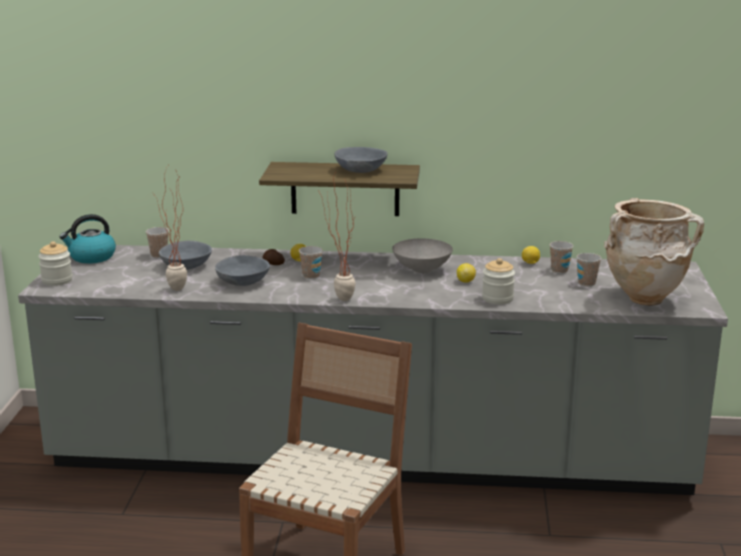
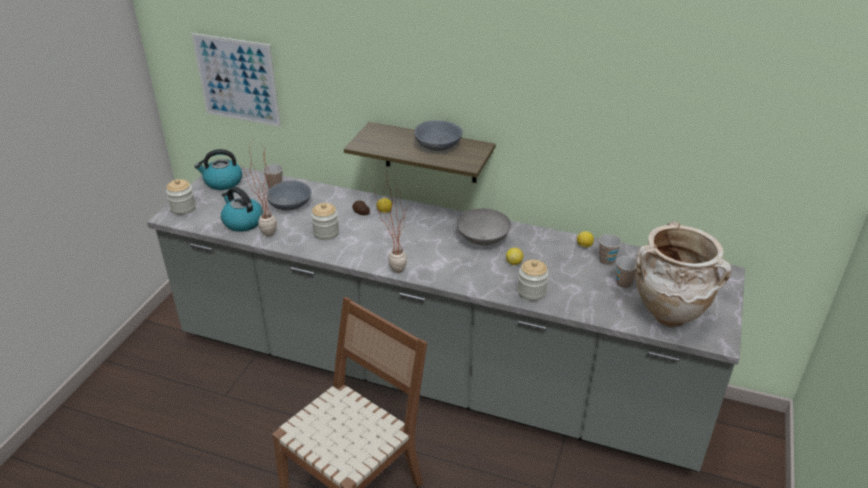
camera: 15 degrees right, 15 degrees up
(106, 134) = (237, 80): none -> picture
(138, 283) = (242, 222): none -> kettle
(243, 282) = (326, 233): grey bowl -> jar
(311, 276) = (384, 234): cup -> none

